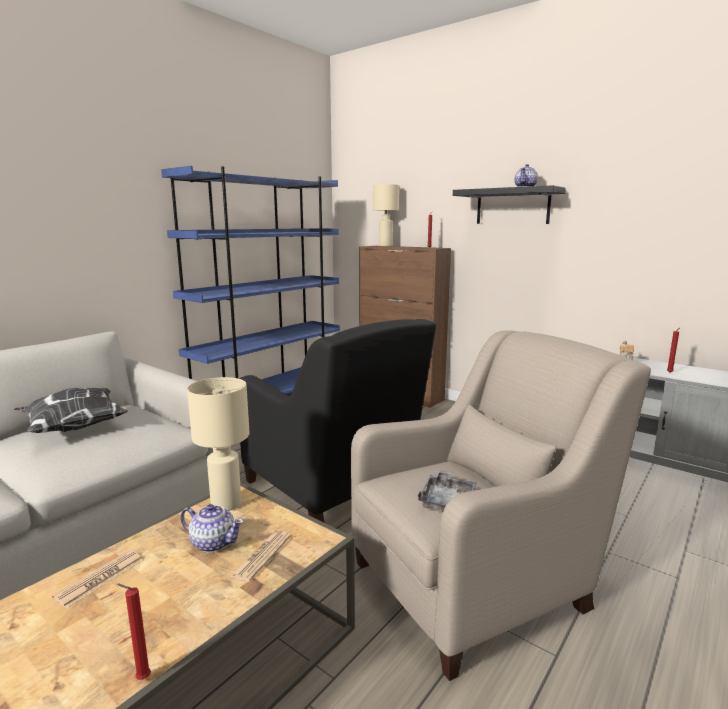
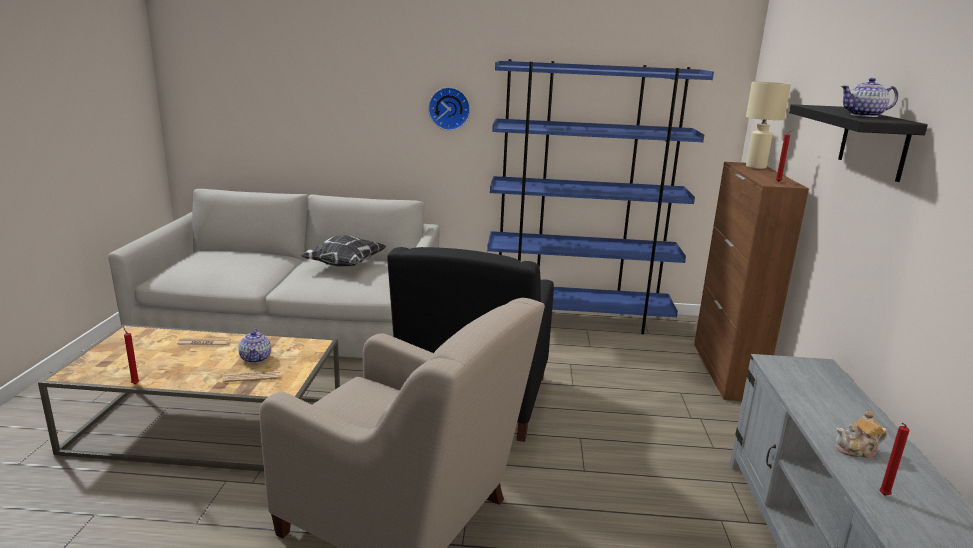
camera: 55 degrees right, 5 degrees up
(112, 223) = (449, 108): none -> wall clock
(225, 504) = (302, 346): beige table lamp -> none
(447, 501) = (345, 414): grey tray -> none

